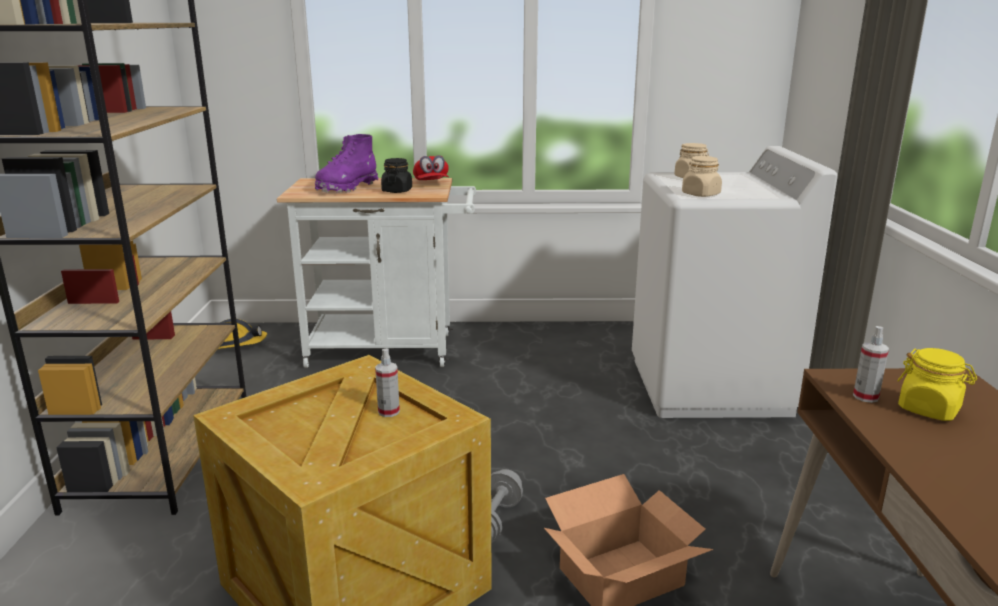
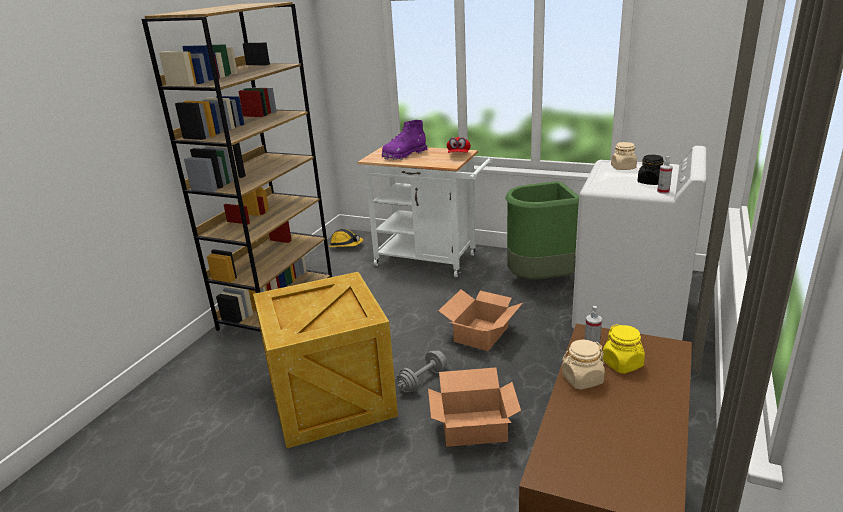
camera: 25 degrees right, 5 degrees up
(388, 412) = (344, 307): spray bottle -> spray bottle (663, 191)
(397, 191) = (431, 160): black jar -> black jar (650, 182)
(535, 437) = (482, 334): none -> cardboard box
(562, 355) = (540, 280): none -> green trash can
(700, 194) = (607, 185): beige jar -> beige jar (582, 379)

